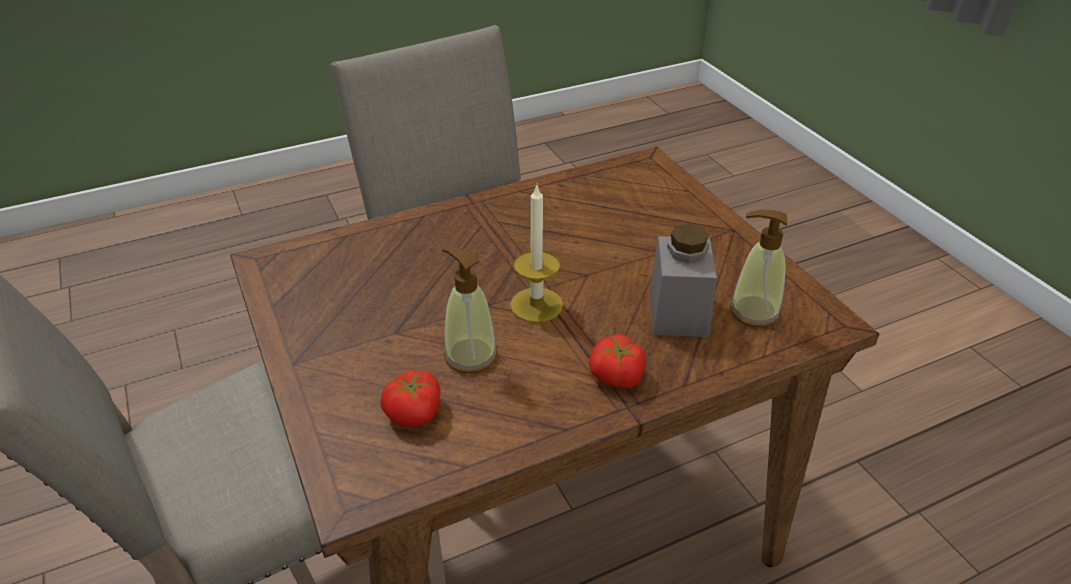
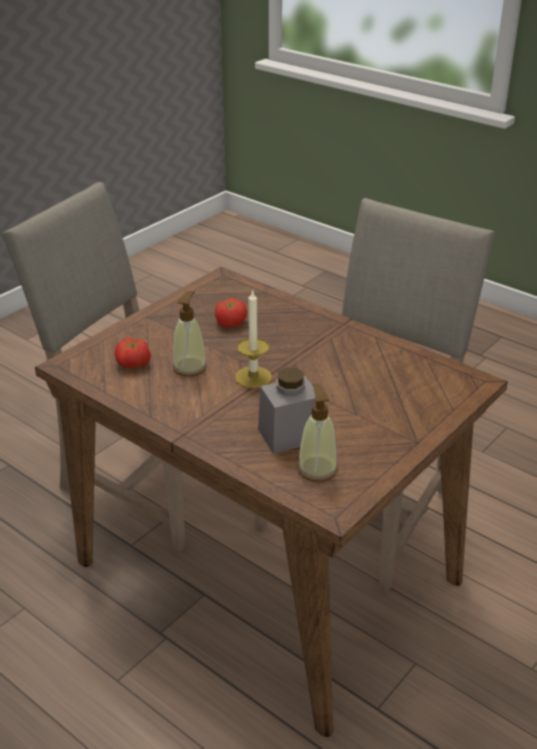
camera: 65 degrees right, 5 degrees down
(616, 375) = (207, 423): tomato -> tomato (230, 322)

